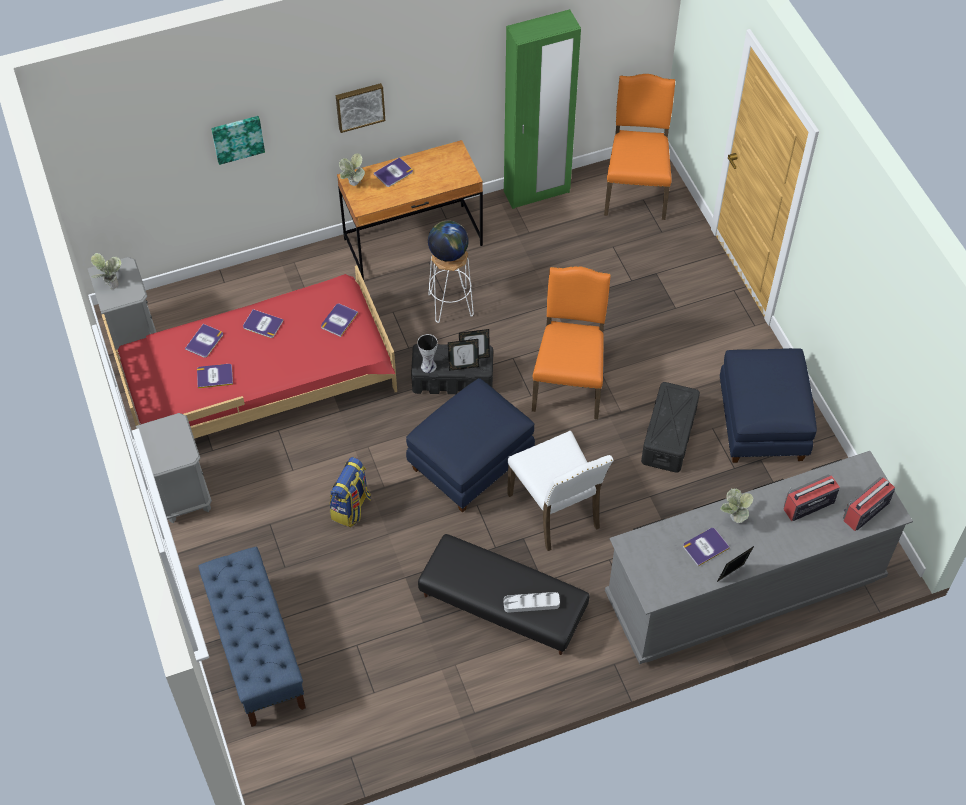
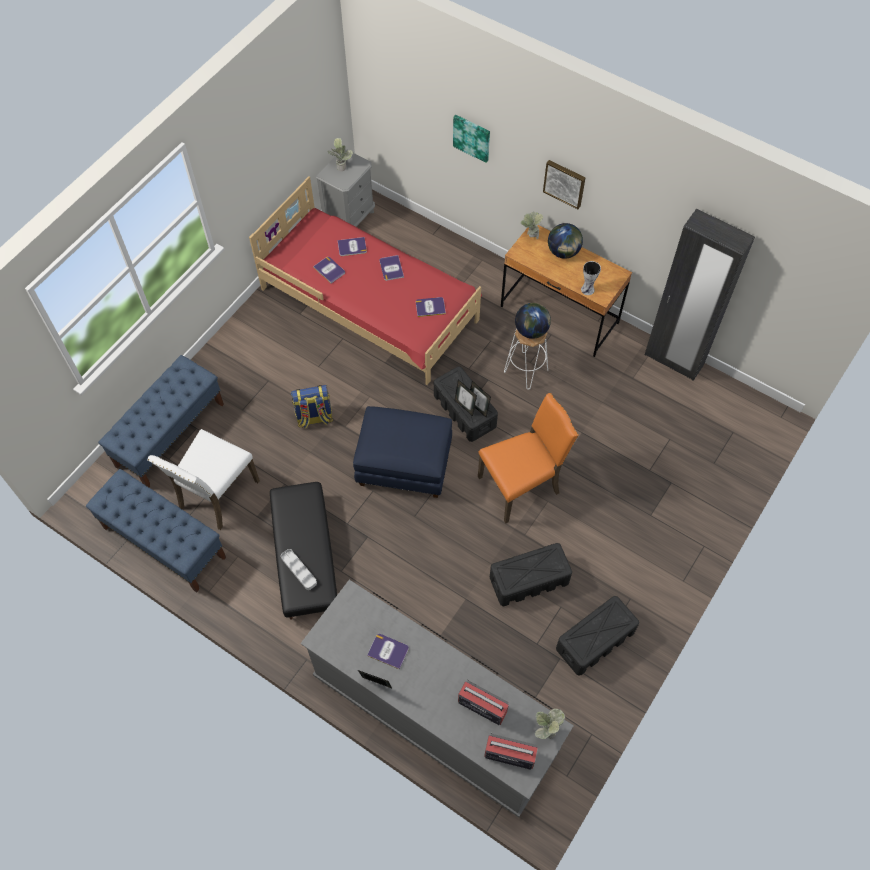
camera: 55 degrees right, 5 degrees up
(182, 494) = (255, 319): grey nightstand -> none
(384, 725) = (164, 542): none -> blue bench
(393, 173) = (563, 252): book -> globe
(429, 365) = (448, 386): vase -> vase (588, 289)
(537, 192) = (673, 360): green wardrobe -> black wardrobe
(556, 511) = (405, 544): white chair -> white chair (216, 495)
(636, 190) = (736, 422): orange chair -> none
(733, 519) = (427, 657): potted plant -> potted plant (546, 730)
(762, 423) = (594, 641): blue ottoman -> black storage box

